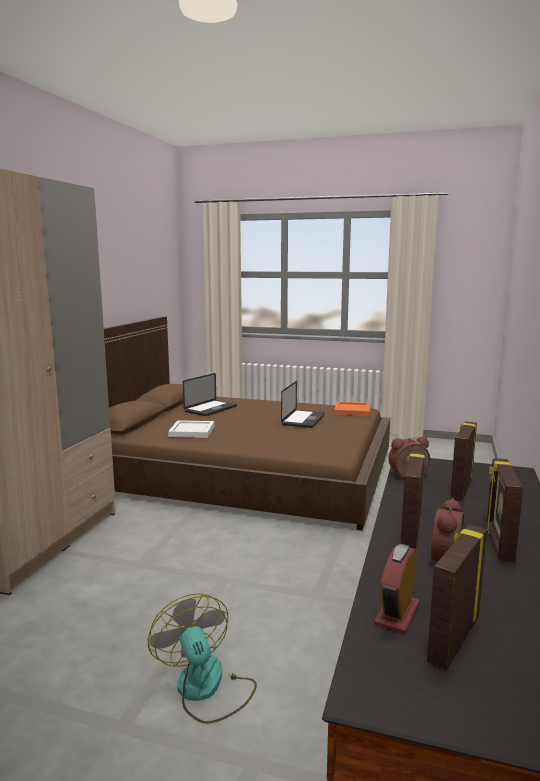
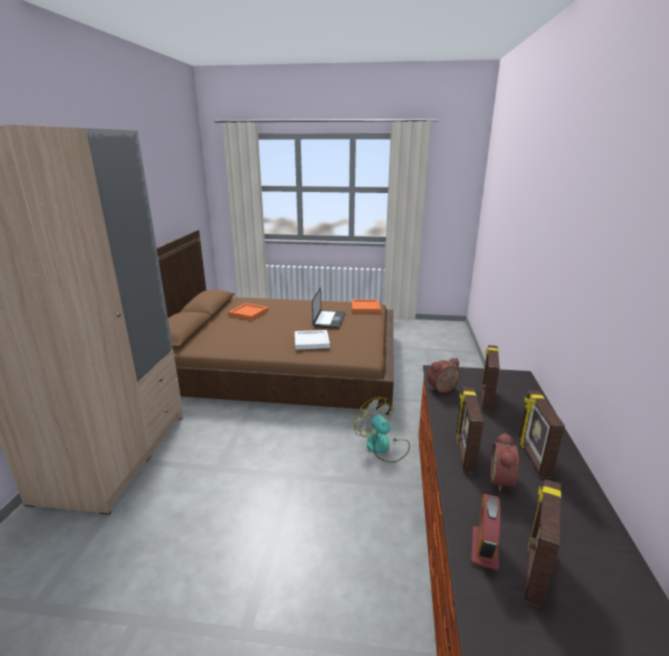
camera: 10 degrees left, 10 degrees up
(192, 431) = (240, 339): white tray -> white tray (312, 341)
(206, 689) = (304, 586): fan -> fan (383, 447)
(210, 409) = (248, 313): laptop -> orange tray

